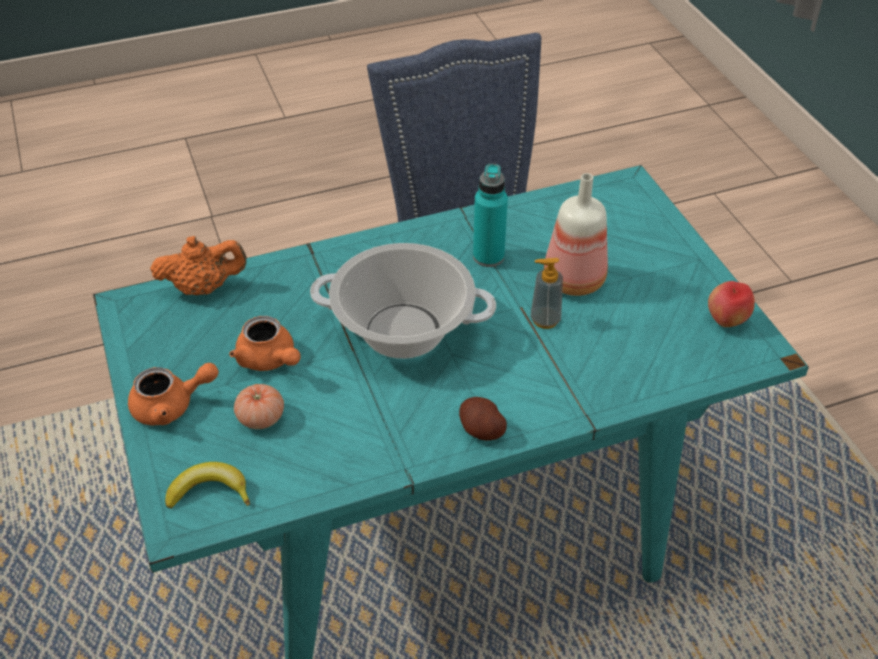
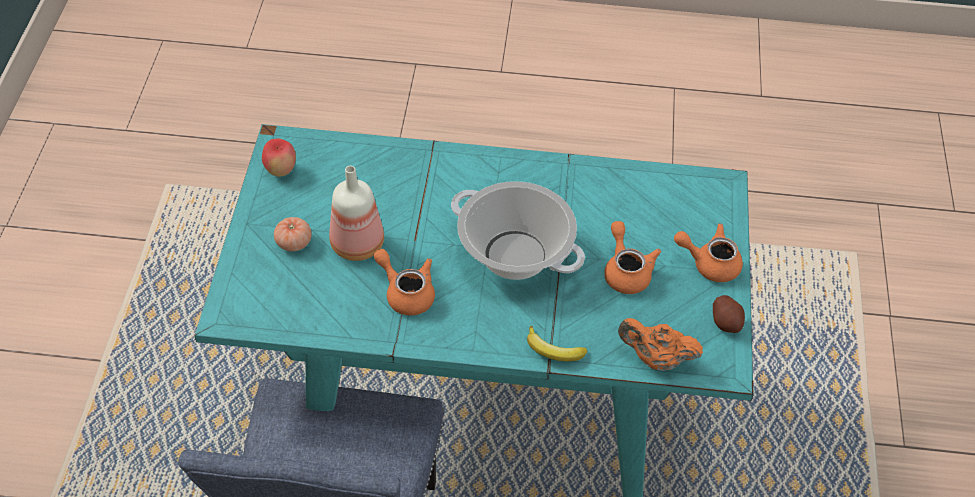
camera: 155 degrees left, 5 degrees up
(210, 492) = (699, 195): banana -> banana (553, 351)
(261, 418) = (648, 230): tomato -> tomato (294, 242)
(481, 430) = (506, 167): potato -> potato (726, 322)
(488, 257) = (406, 293): turquoise bottle -> orange teapot
(545, 320) = (405, 222): soap dispenser -> none

